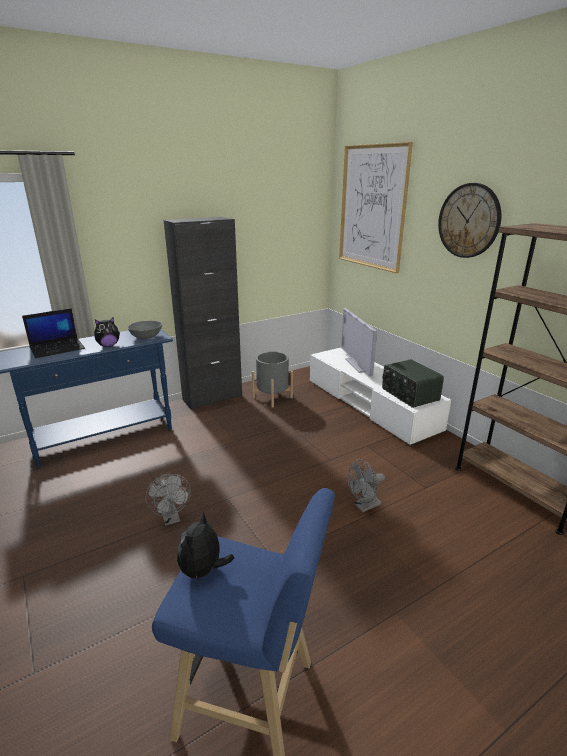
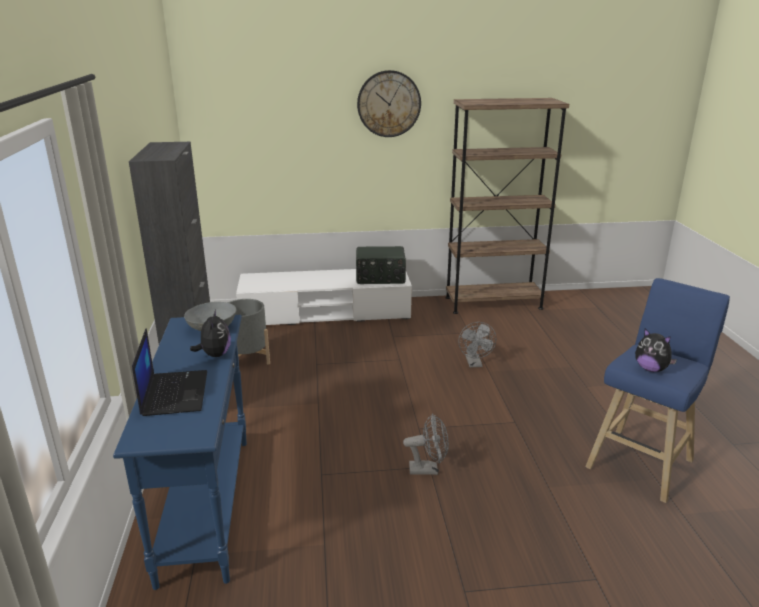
camera: 65 degrees left, 0 degrees up
(358, 365) = (295, 279): television -> none
(372, 207) = (256, 103): picture -> none

